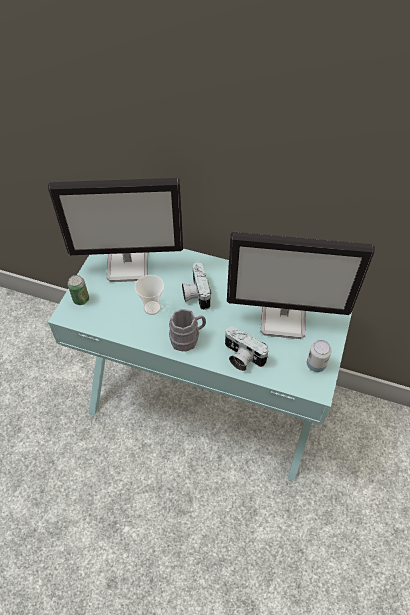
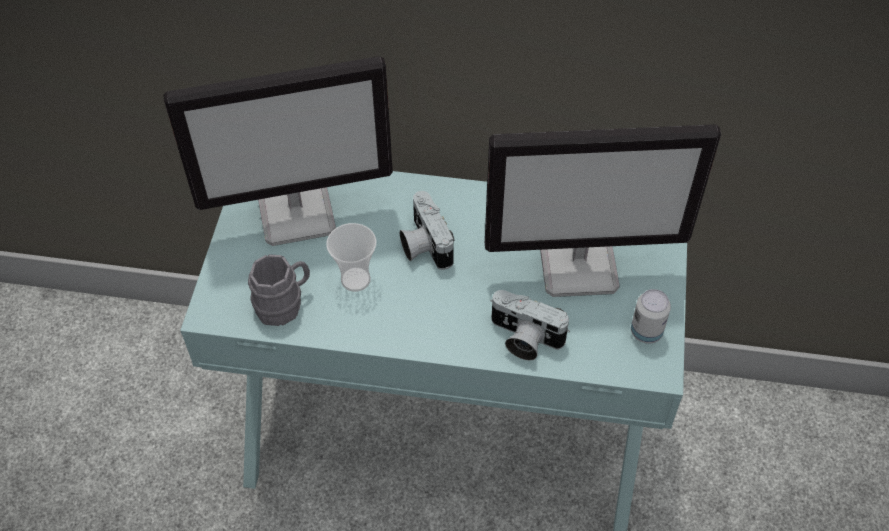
camera: 10 degrees left, 0 degrees up
(81, 299) = (229, 283): can -> none
(188, 338) = (428, 321): grey mug -> grey mug (284, 303)

